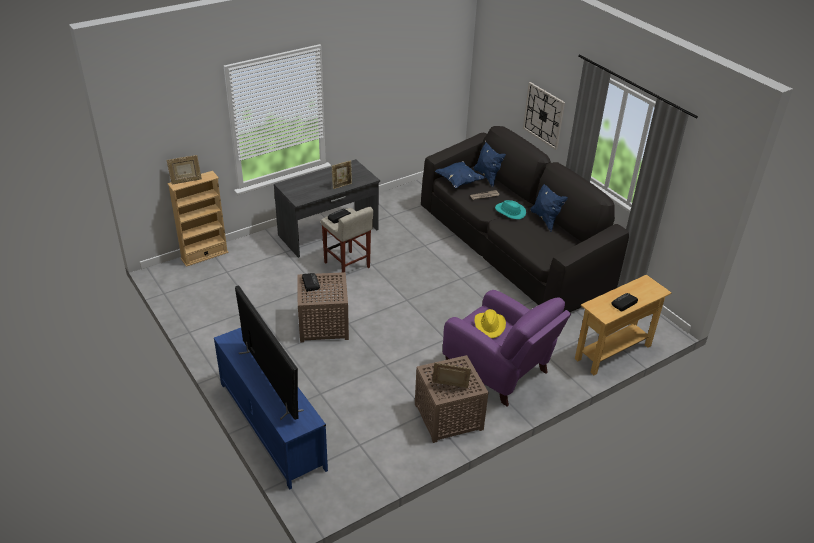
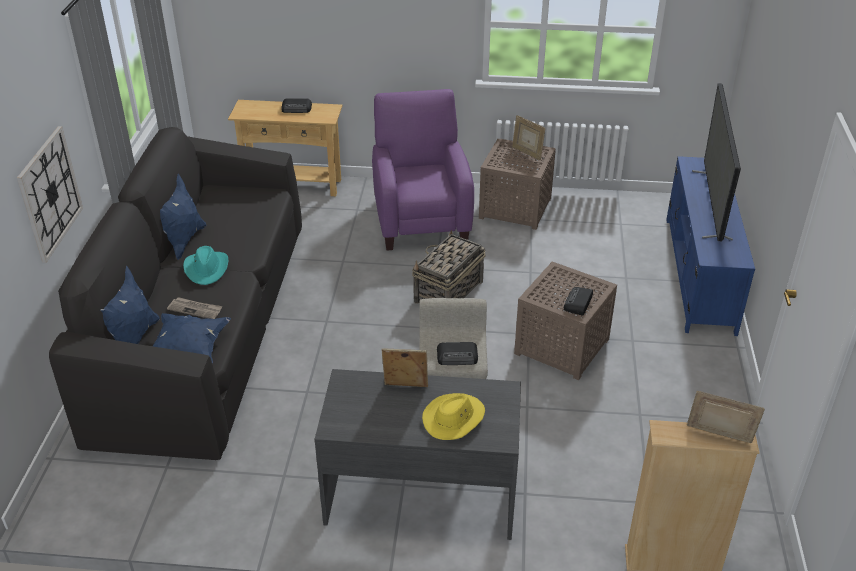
camera: 140 degrees left, 0 degrees up
(419, 326) = (448, 292): none -> basket
(490, 325) = (422, 180): yellow hat -> yellow hat (454, 418)

